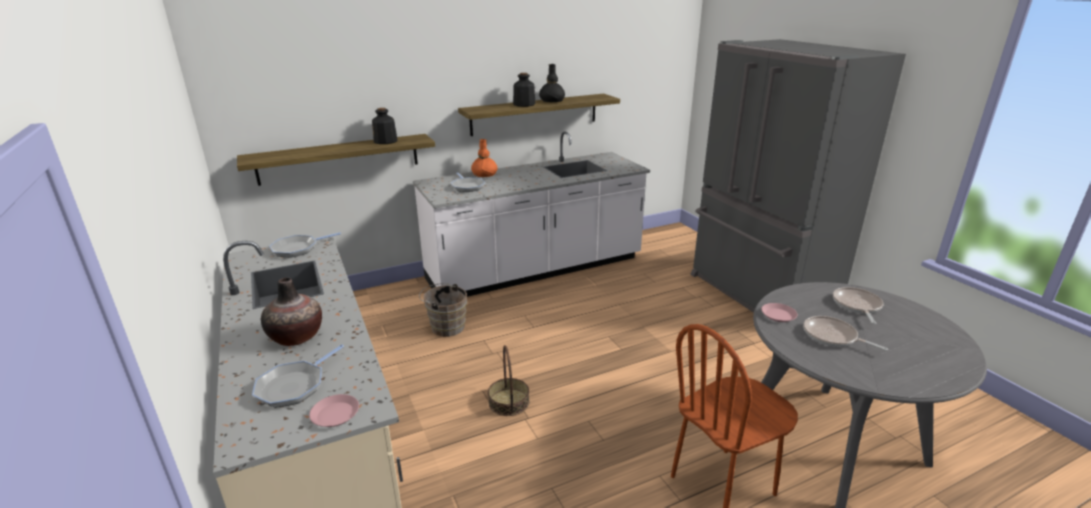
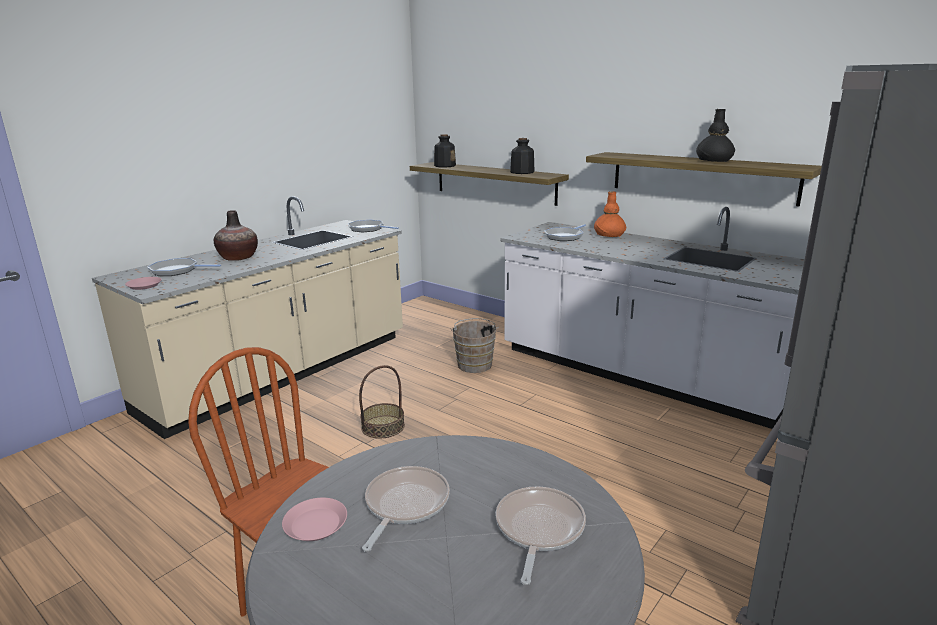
camera: 65 degrees right, 5 degrees down
(524, 104) = (670, 158): bottle -> bottle (444, 166)
(778, 315) = (443, 453): pink plate -> pink plate (316, 524)
(857, 306) = (538, 529): frying pan -> frying pan turned 60 degrees counterclockwise

